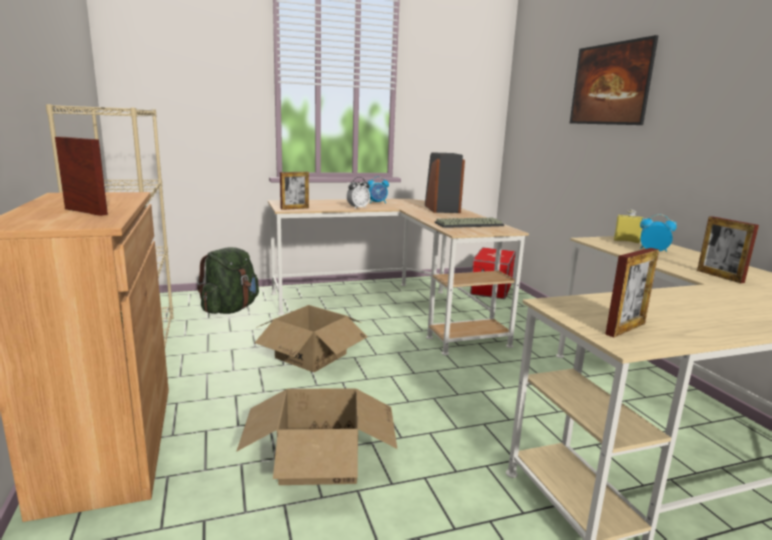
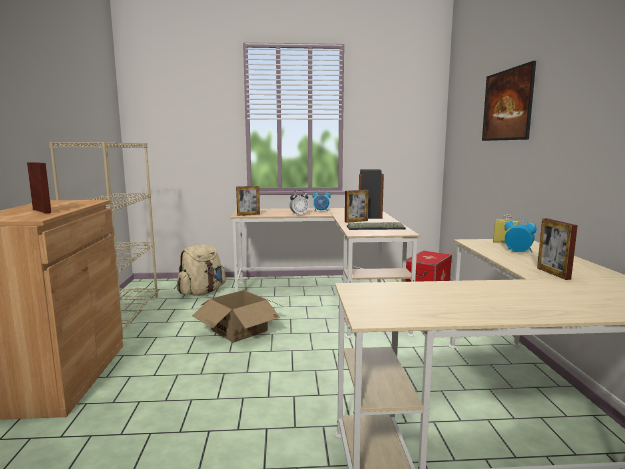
camera: 15 degrees right, 5 degrees down
(230, 309) = (202, 293): green backpack -> beige backpack
(319, 459) = (196, 405): cardboard box -> none
(625, 329) = (389, 308): picture frame -> picture frame (356, 221)

